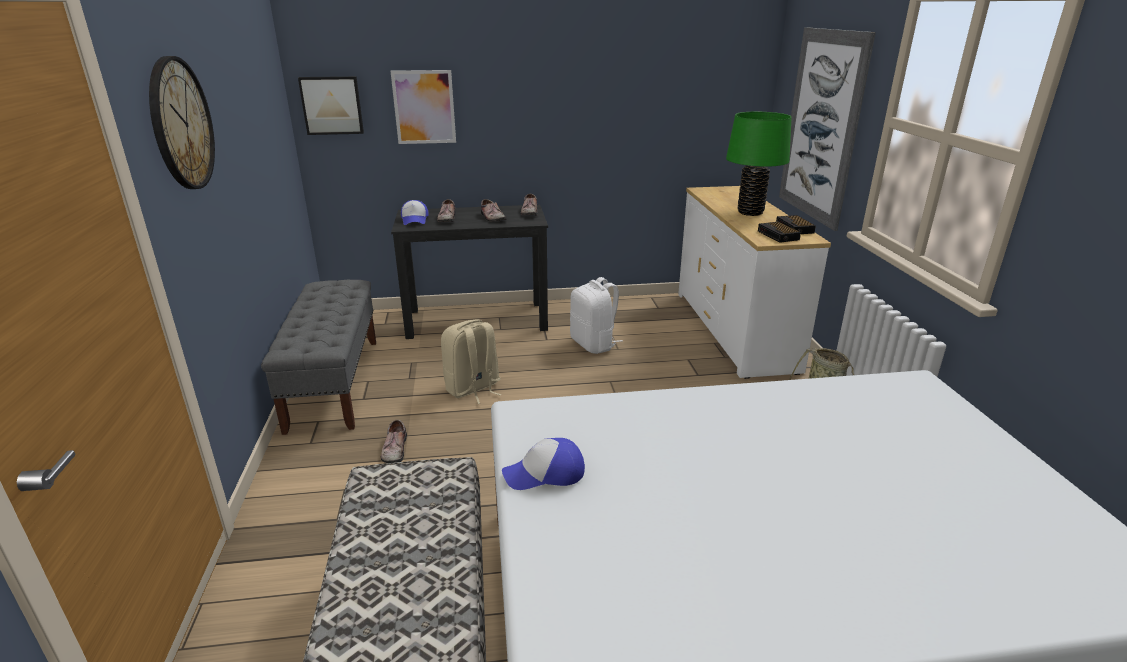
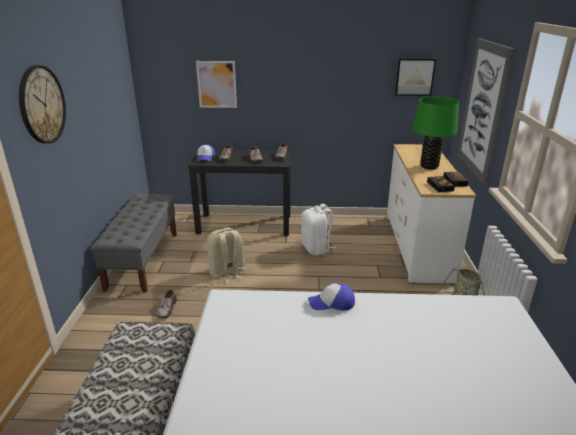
camera: 10 degrees right, 0 degrees up
(332, 105) = (159, 81): picture -> picture (414, 77)
(545, 474) = (222, 342): cap -> cap (332, 303)

